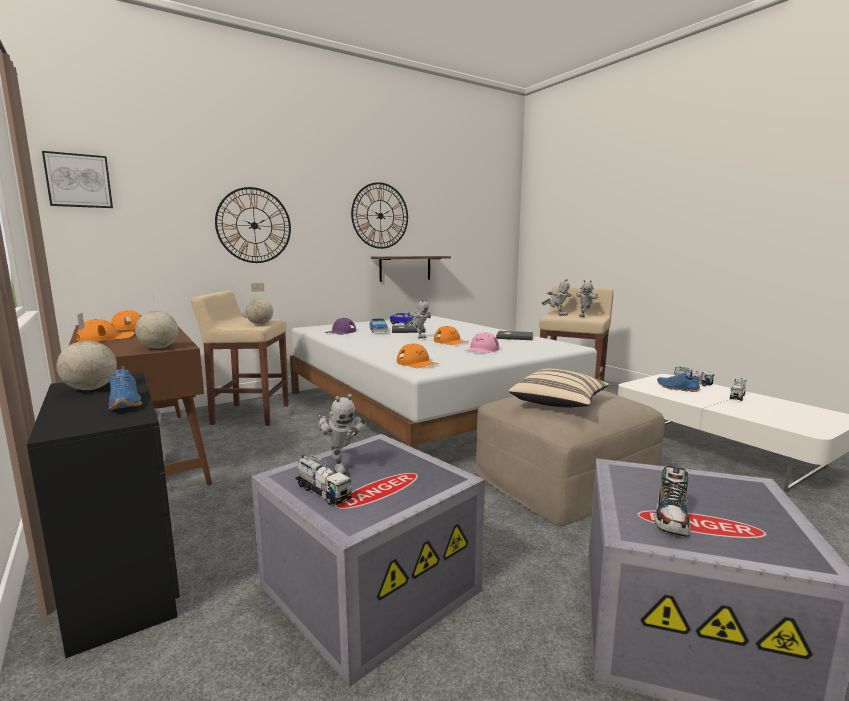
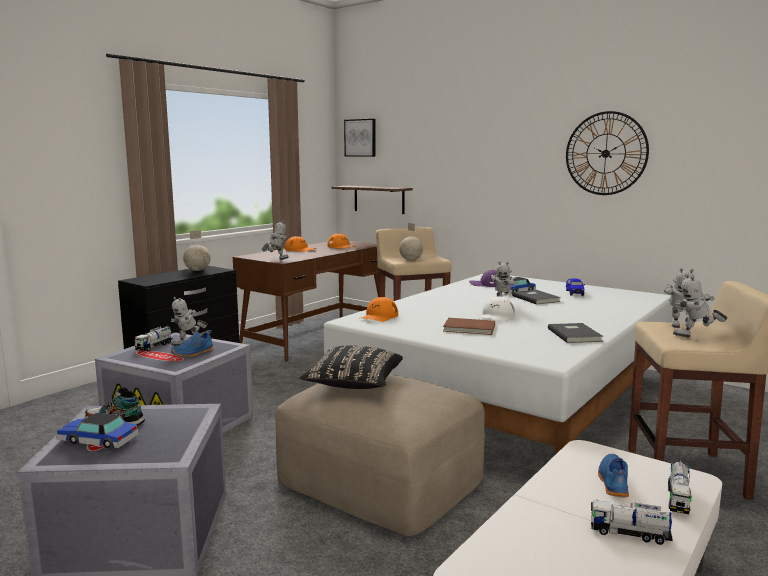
camera: 70 degrees right, 0 degrees up
(126, 403) = (173, 278): blue shoe -> blue shoe (193, 353)
(158, 348) = (276, 259): globe -> toy robot
(254, 225) = (466, 168): wall clock -> none
(405, 268) = (638, 223): shelf -> shelf (379, 199)
(450, 342) = (496, 316): orange cap -> white cap
(482, 349) = (470, 328): pink cap -> brown book
(558, 403) = (354, 384): beige pillow -> black pillow
(732, 529) = (98, 440): none -> toy car

